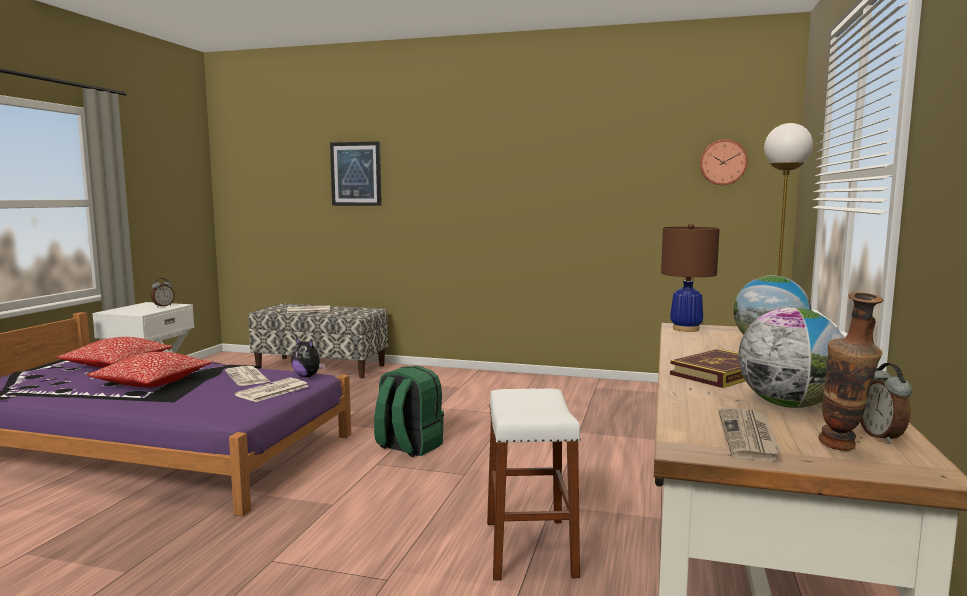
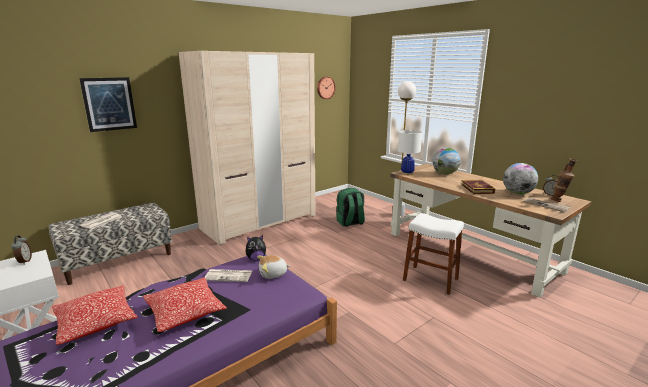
camera: 55 degrees left, 10 degrees up
(272, 391) = (273, 274): newspaper -> plush toy
(408, 447) = (302, 273): green backpack -> green backpack (350, 222)
(518, 384) = (259, 222): none -> beige wardrobe
(685, 329) = (407, 173): brown table lamp -> white table lamp

